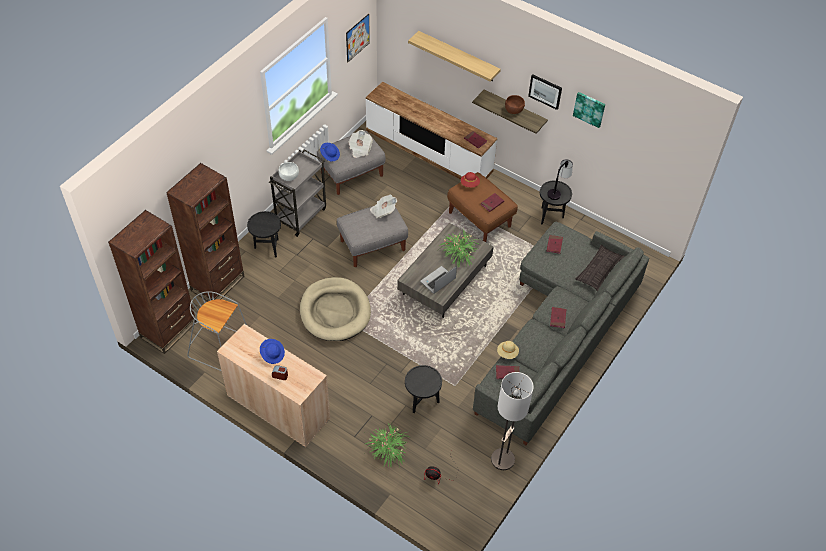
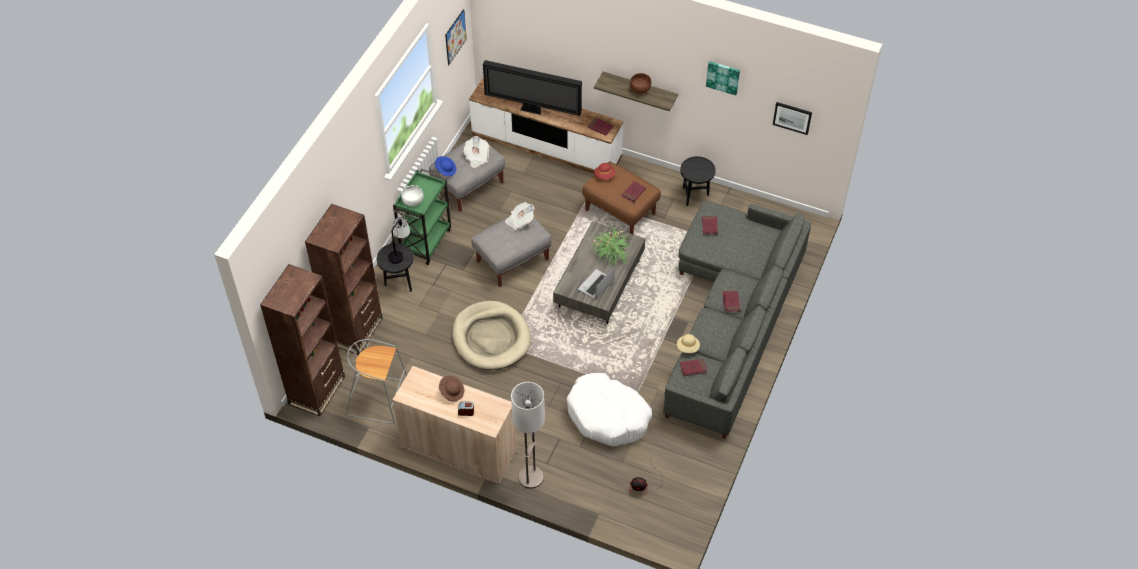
camera: 10 degrees left, 0 degrees up
(272, 354) = (452, 392): blue hat -> brown hat
(301, 215) = (425, 241): grey cart -> green cart
(388, 450) = (585, 470): potted plant -> none
(418, 116) = (532, 110): none -> television
(422, 402) = (608, 416): black side table -> white dog bed
(458, 57) = (570, 41): shelf -> none
(502, 459) = (705, 458): floor lamp -> floor lamp (531, 477)
(545, 91) = (672, 65): picture -> picture (792, 117)
(557, 191) = (699, 168): table lamp -> table lamp (399, 252)
(599, 270) = (761, 244): pillow -> none

